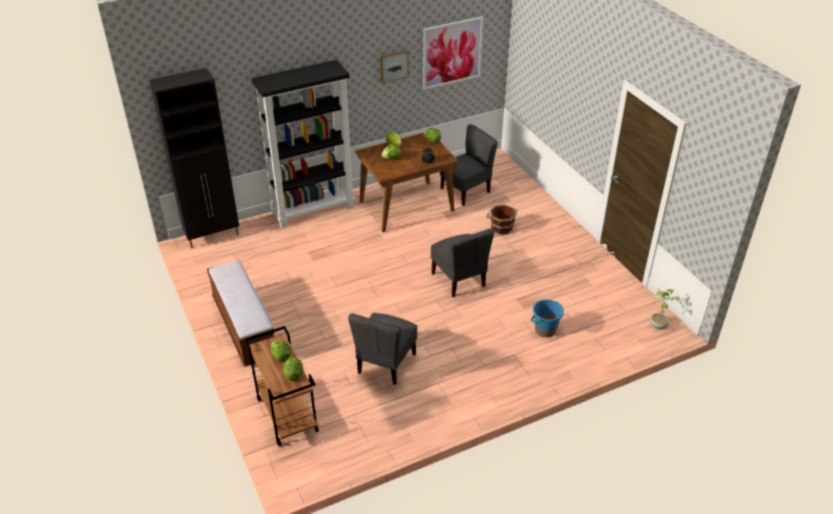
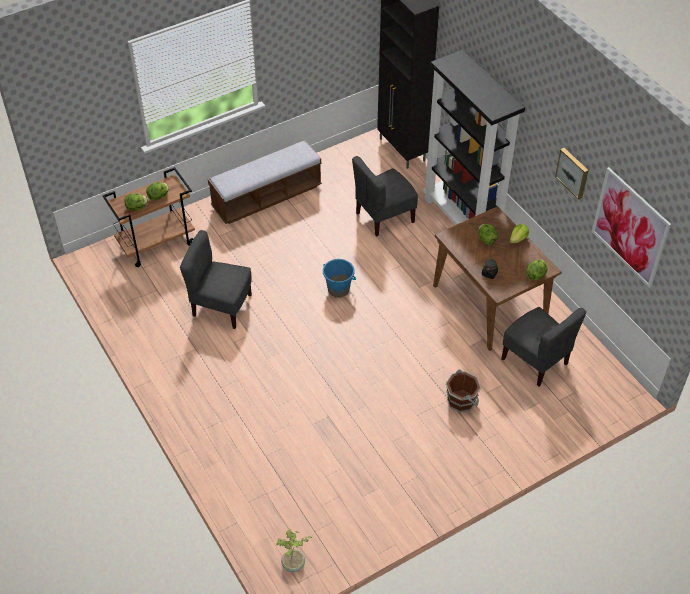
camera: 85 degrees right, 10 degrees up
(459, 280) = (356, 361): grey chair -> grey chair (384, 217)
(545, 330) = (278, 443): blue bucket -> blue bucket (338, 289)

